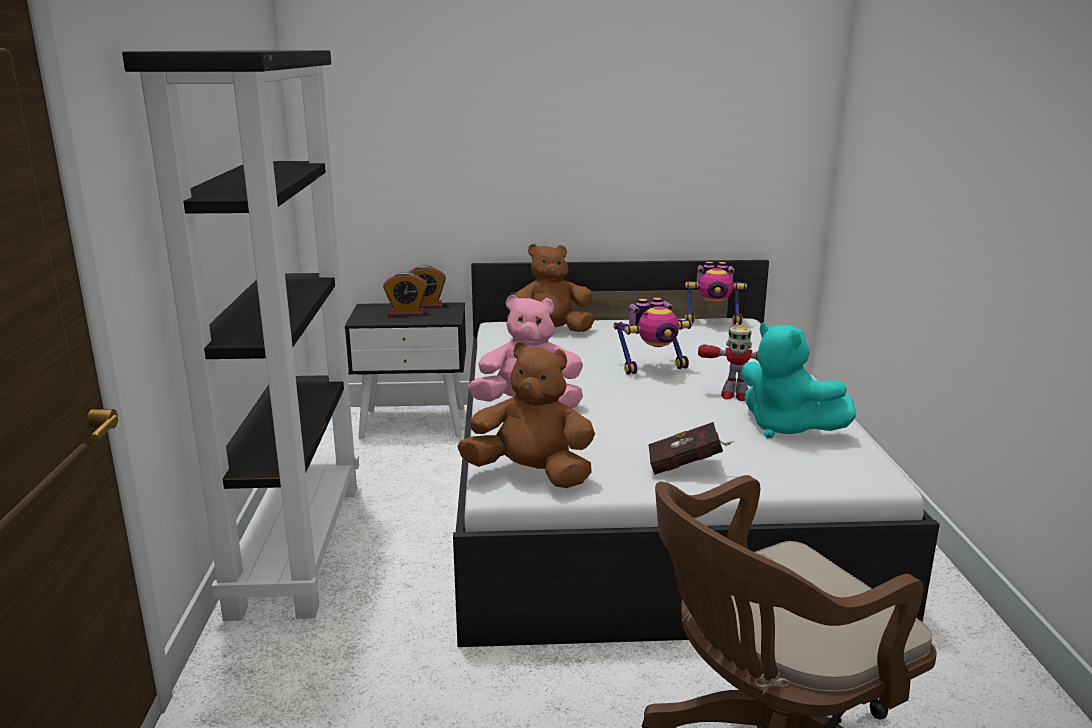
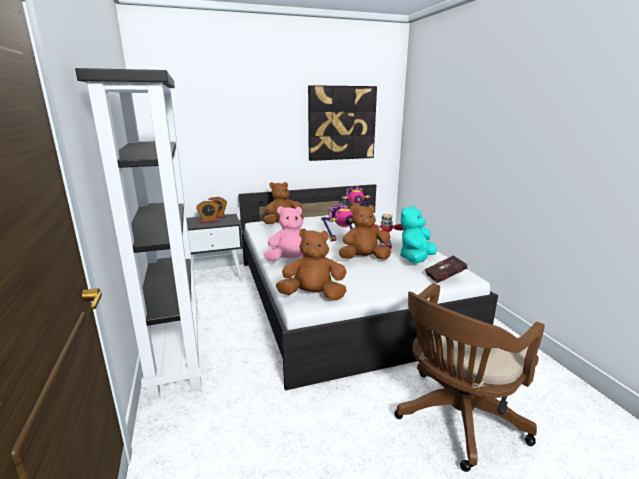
camera: 15 degrees left, 0 degrees up
(674, 416) = (364, 259): none -> brown plush toy
(687, 467) = (384, 283): red book -> red book (446, 278)
(695, 126) = (341, 123): none -> picture
(785, 428) = (416, 259): turquoise plush toy -> turquoise plush toy turned 90 degrees clockwise

